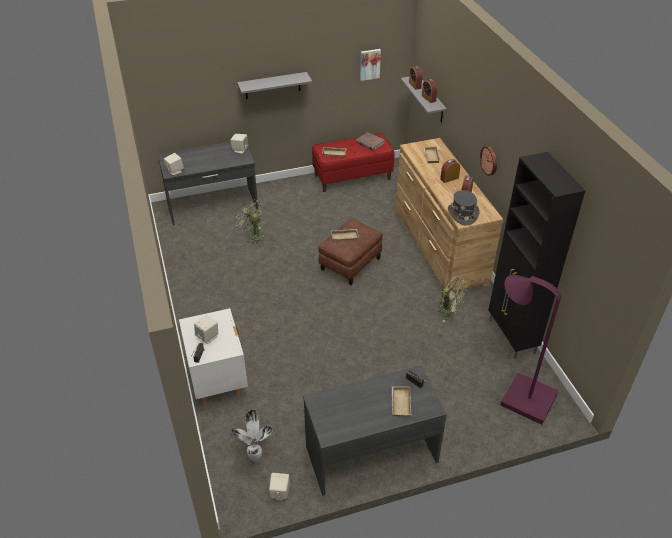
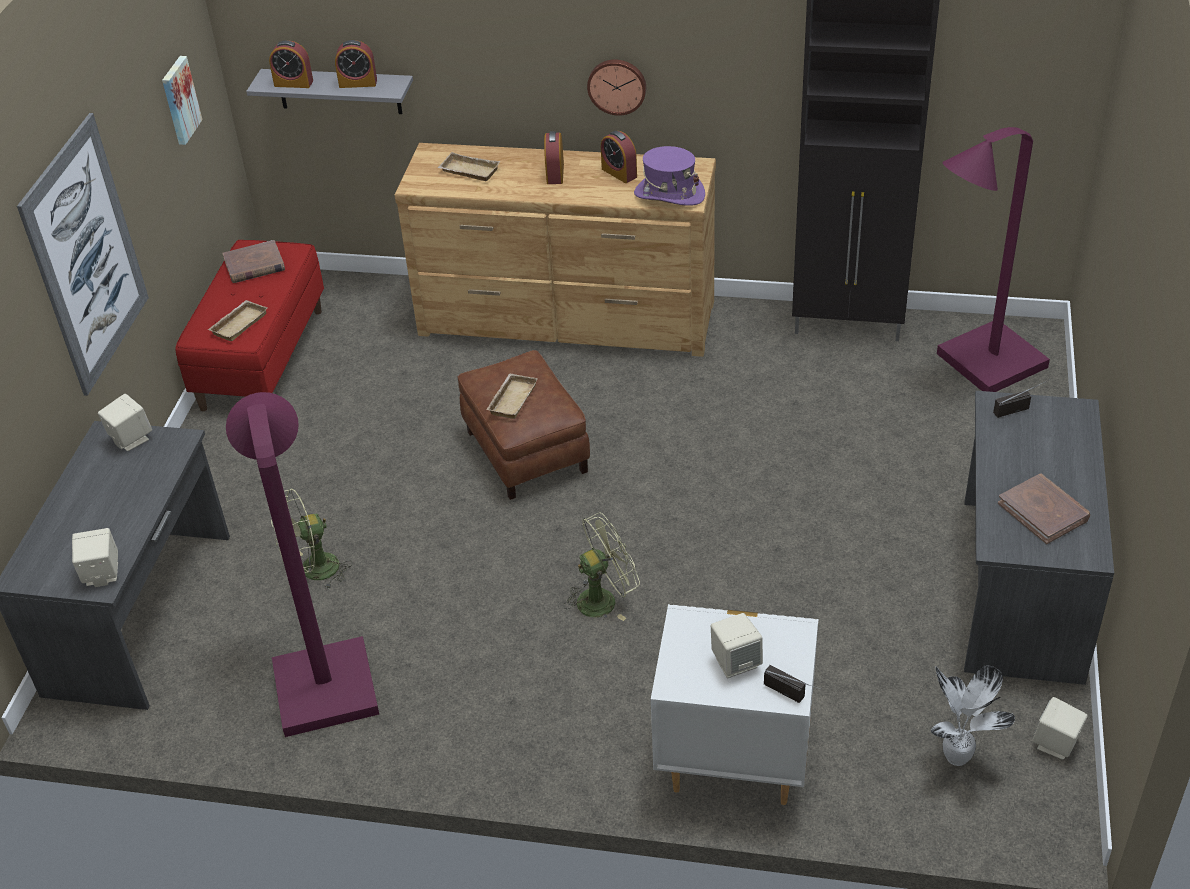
camera: 60 degrees left, 0 degrees up
(207, 257) = (323, 675): none -> purple floor lamp
(272, 85) = (86, 255): grey shelf -> picture
(348, 411) = (1043, 511): none -> brown book
(399, 403) = (1050, 443): beige tray -> none
(449, 312) = (746, 372): green fan -> green fan (604, 598)
(462, 214) = (669, 194): grey hat -> purple hat

